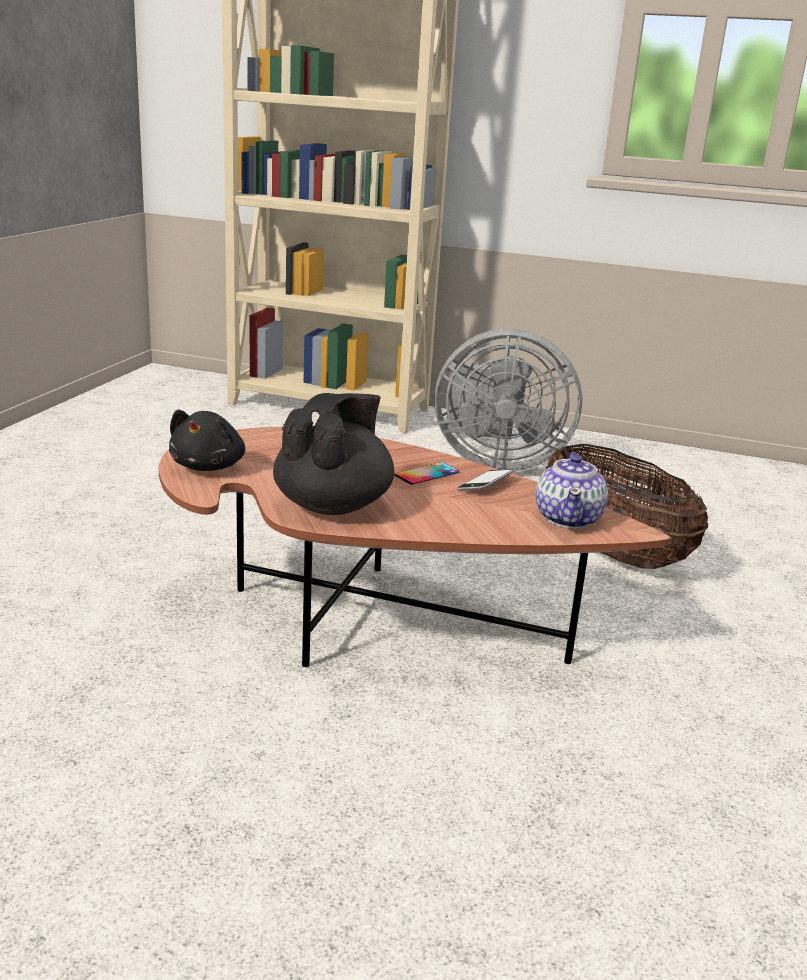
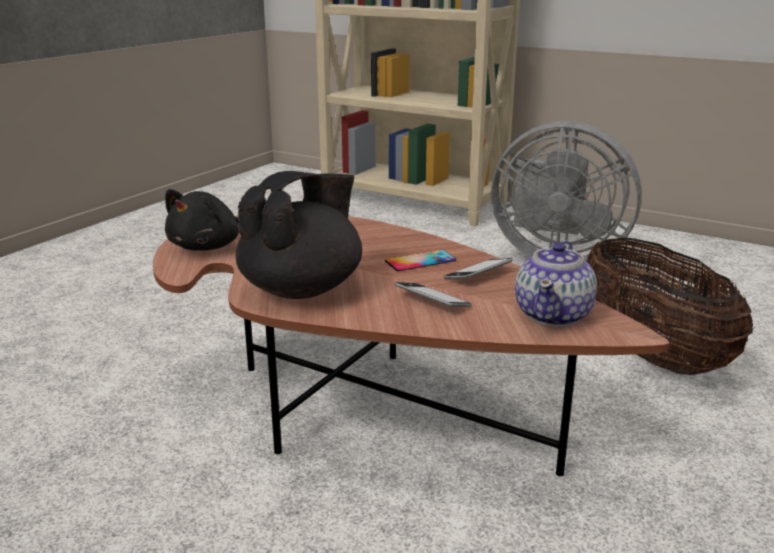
camera: 15 degrees right, 0 degrees up
(458, 511) = (432, 301): none -> phone

